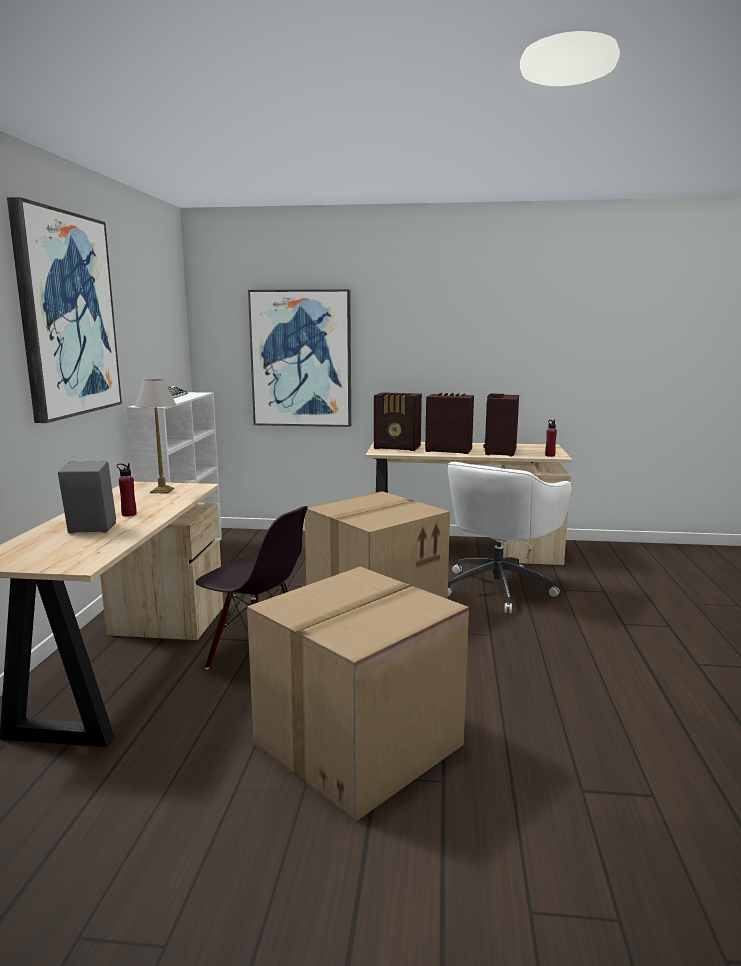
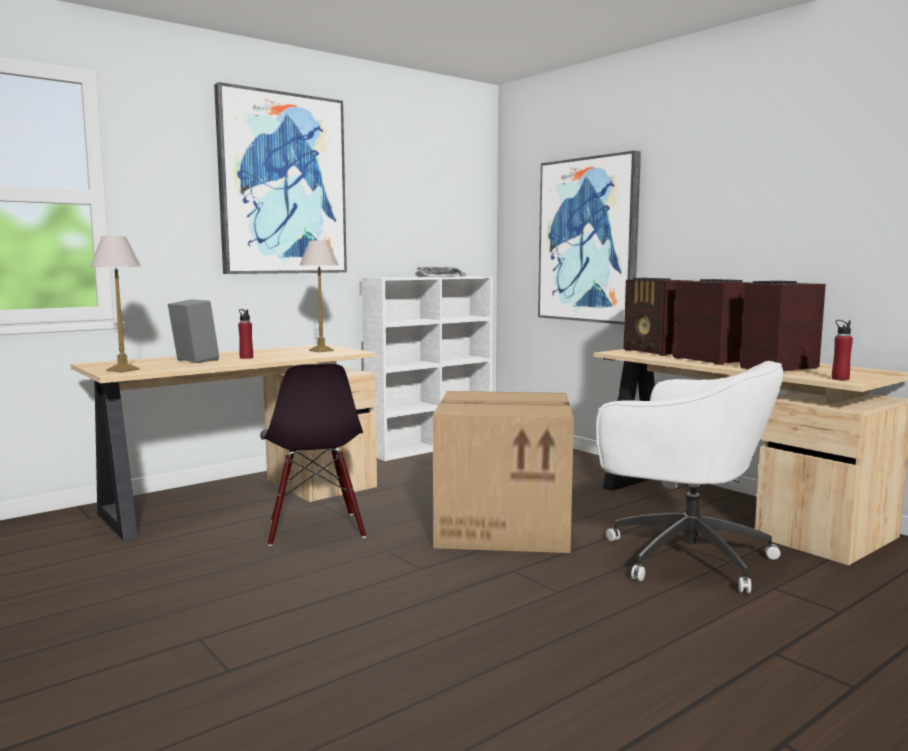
camera: 45 degrees right, 5 degrees down
(70, 560) = (123, 370): none -> table lamp
(358, 746) = (237, 614): cardboard box -> none
(498, 587) = (683, 556): white office chair -> white office chair turned 135 degrees counterclockwise

